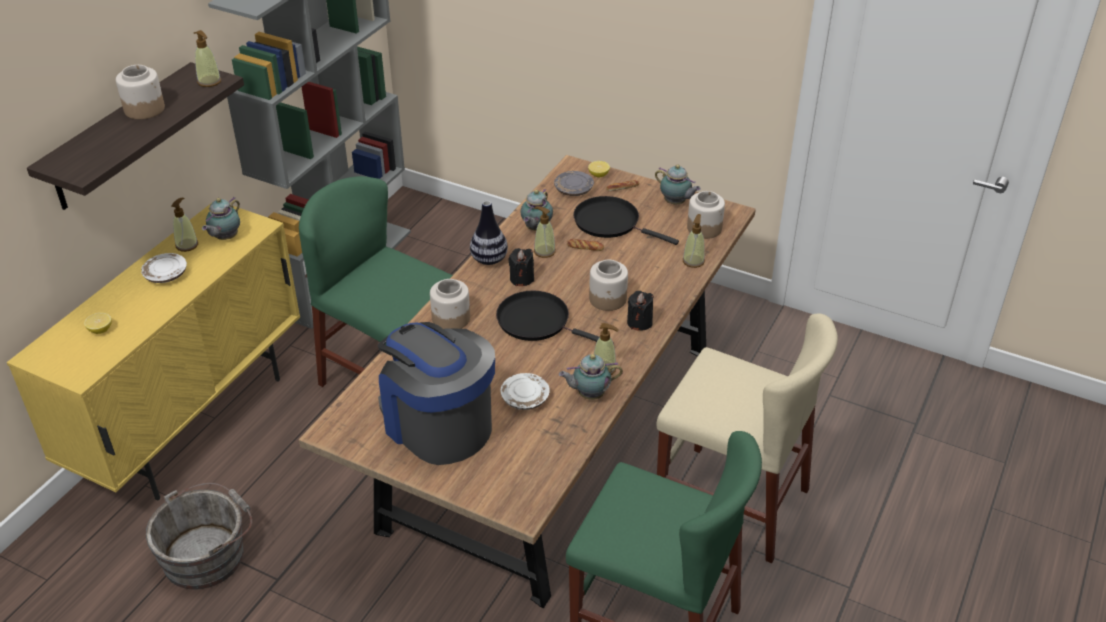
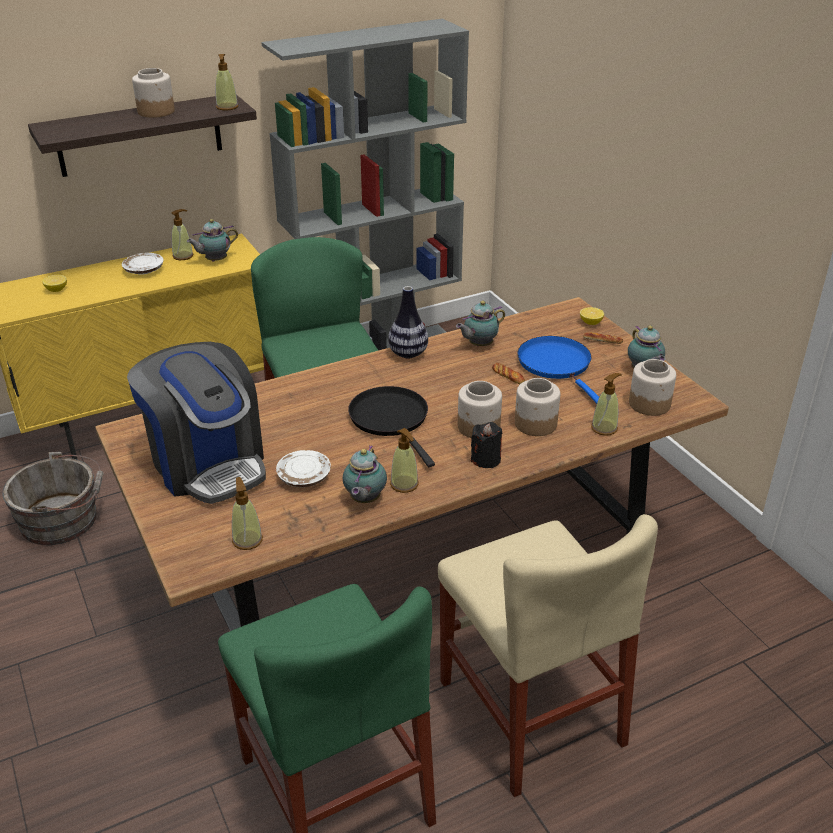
camera: 35 degrees right, 5 degrees down
(437, 424) = (208, 463): coffee machine -> coffee machine turned 150 degrees clockwise
(451, 319) = (320, 387): jar -> jar (535, 424)
(522, 279) = (418, 379): black candle -> none
(544, 251) = (465, 365): soap dispenser -> soap dispenser (247, 540)
(574, 190) = (552, 326): grey plate -> none
(589, 394) = (364, 500): teapot -> teapot turned 105 degrees counterclockwise
(611, 222) = (557, 365): black frying pan -> blue frying pan

